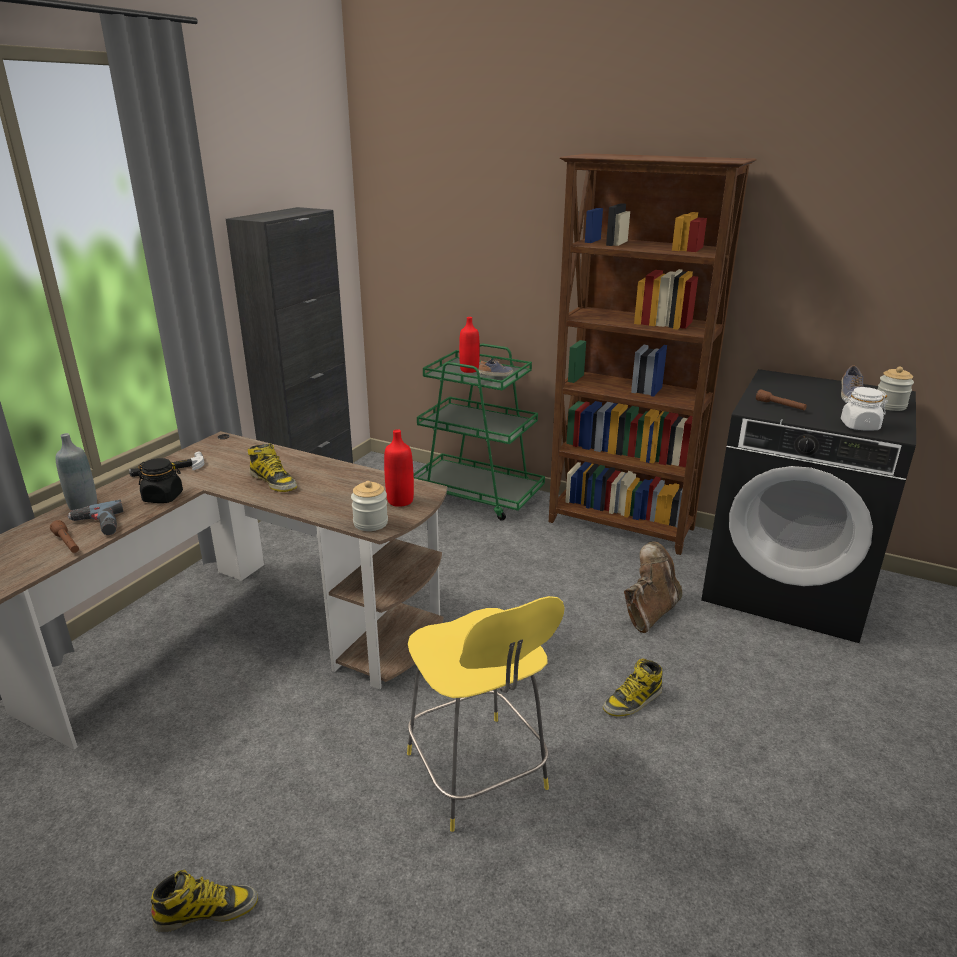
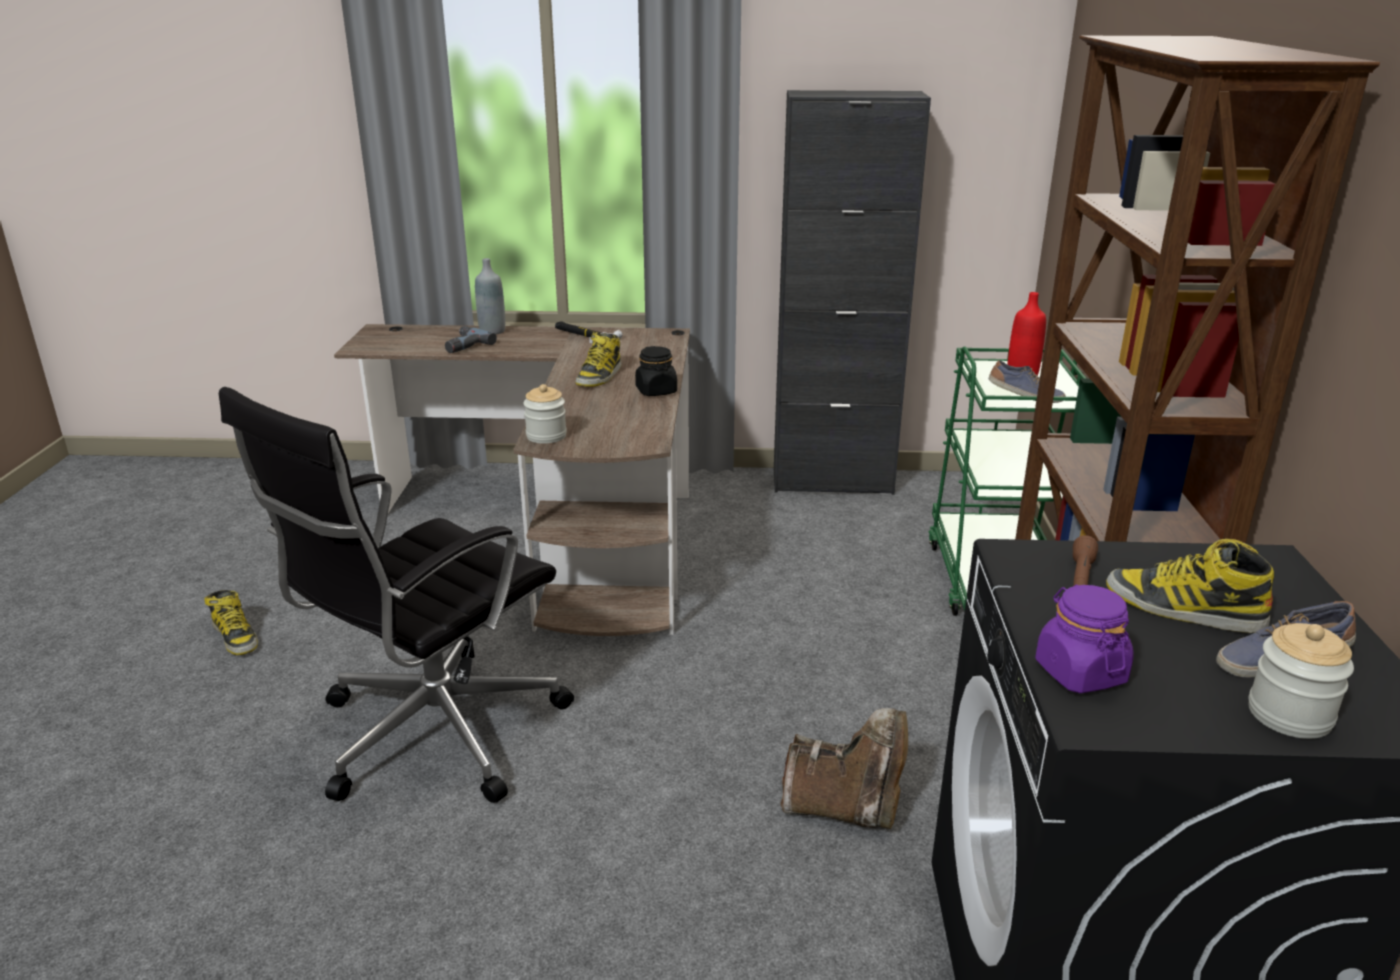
camera: 65 degrees right, 0 degrees up
(67, 543) = (428, 346): brown flashlight -> none
(163, 497) = (529, 349): black jar -> black jar (656, 391)
(400, 501) = (608, 437): red bottle -> none
(478, 775) = (432, 733): yellow stool -> black office chair
(633, 700) = (622, 830): boot -> boot (1183, 609)
(859, 426) = (1079, 672): white jar -> purple jar

